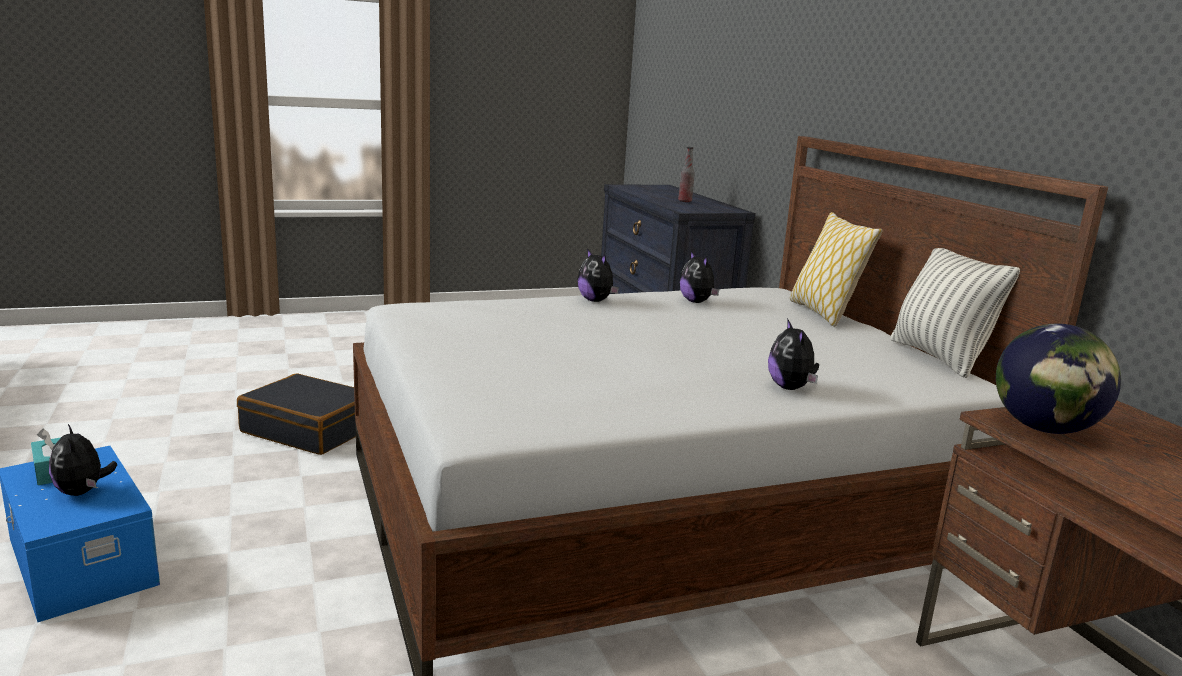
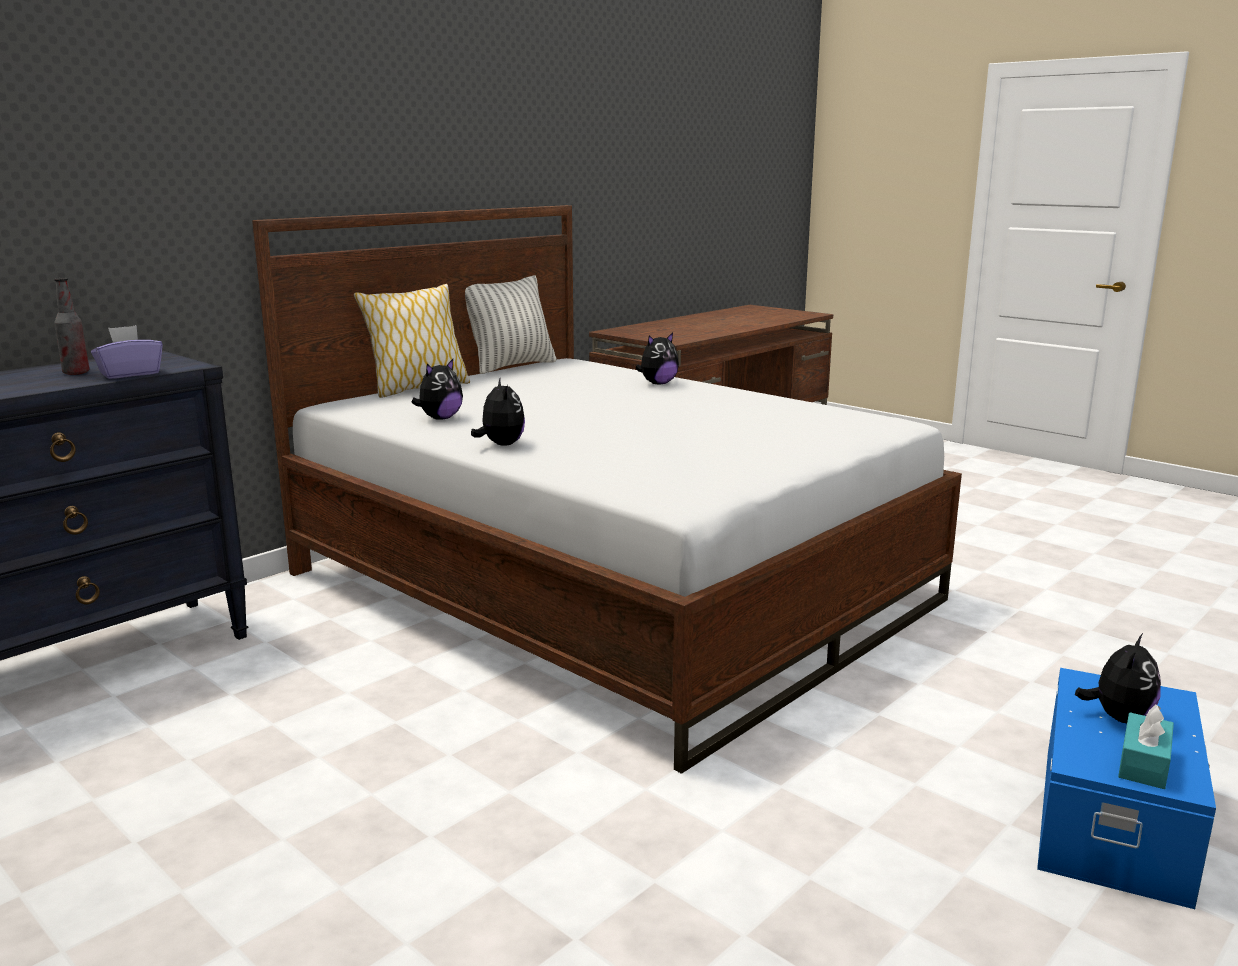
camera: 115 degrees left, 0 degrees up
(309, 429) = (653, 855): black suitcase -> none
(596, 301) = (500, 445): plush toy -> plush toy turned 45 degrees counterclockwise
(671, 204) = (130, 374): none -> purple tissue box
(1044, 429) = (676, 337): globe -> none

